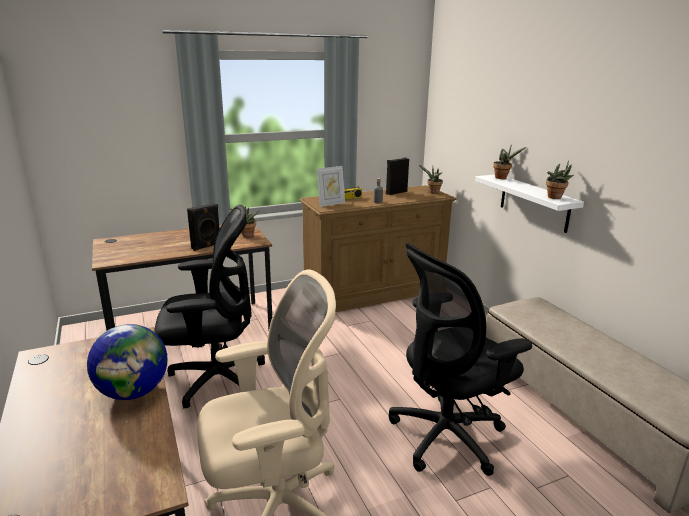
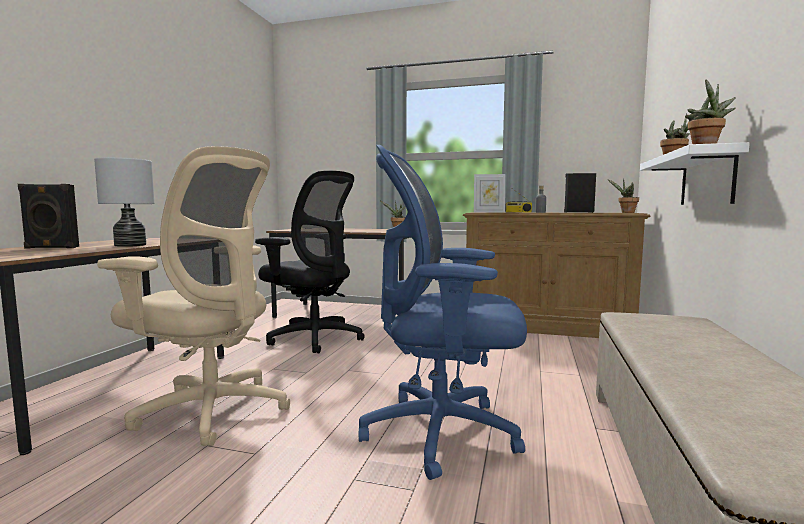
camera: 40 degrees right, 15 degrees down
(134, 392) = (130, 245): globe -> grey table lamp
(206, 246) = (355, 231): black speaker -> black speaker (51, 248)
(450, 432) = (449, 431): black office chair -> blue office chair

